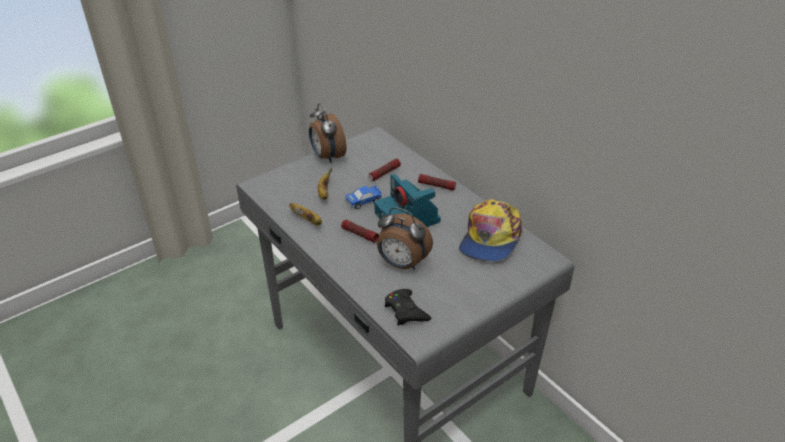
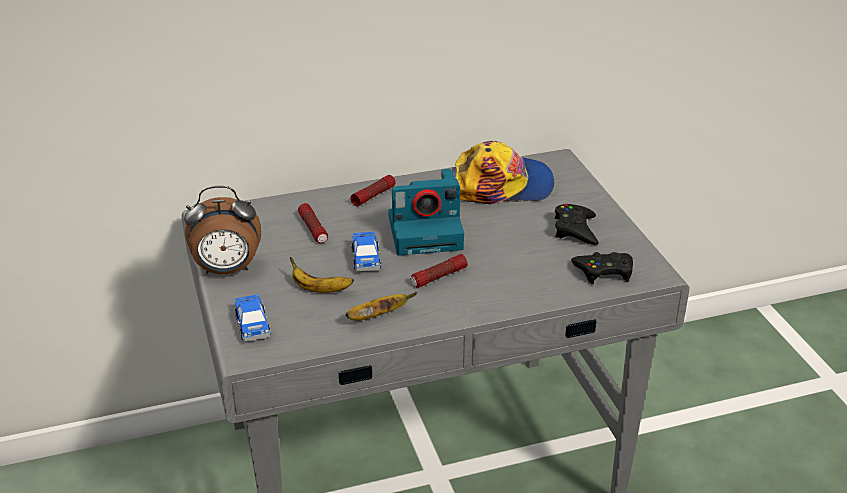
camera: 70 degrees left, 5 degrees down
(281, 179) = (252, 325): none -> toy car
(402, 264) = (517, 256): alarm clock -> none
(453, 286) = (575, 229): none -> black game controller
(490, 238) = (502, 185): cap -> cap turned 45 degrees counterclockwise

